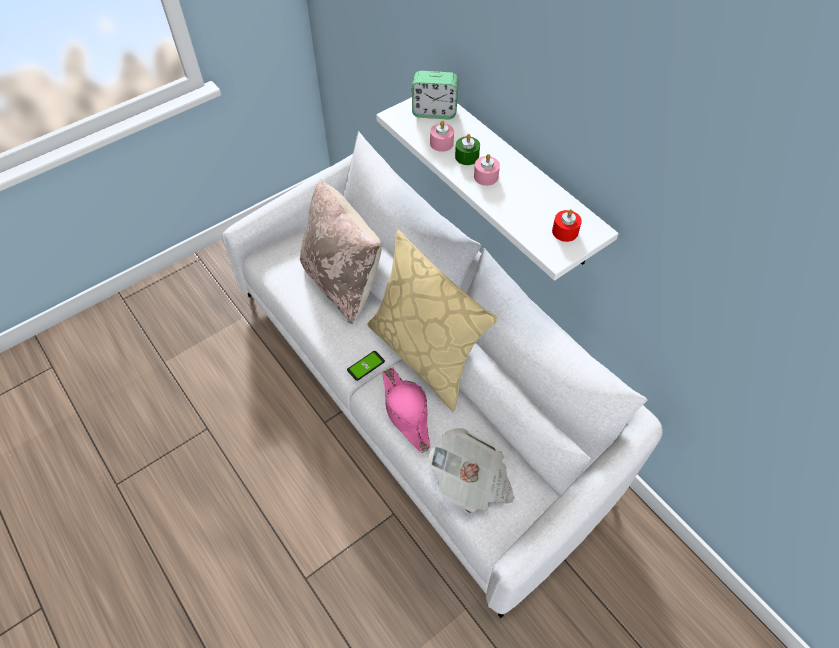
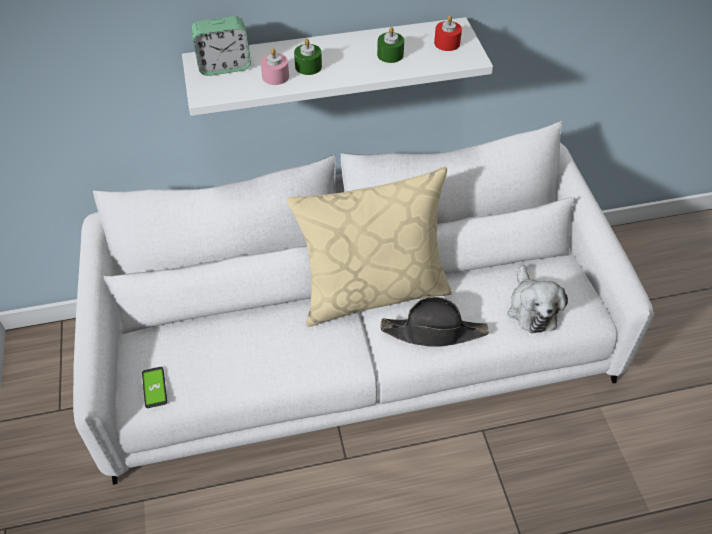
camera: 65 degrees left, 5 degrees down
(343, 282) = (233, 329): beige pillow -> none
(366, 366) = (358, 347): phone -> phone (154, 387)
(406, 412) = (434, 332): pink hat -> black hat
(434, 112) = (224, 66): alarm clock -> alarm clock turned 45 degrees clockwise
(472, 481) = (532, 308): newspaper -> plush toy
(486, 176) = (345, 64): pink candle -> none
(519, 199) = (390, 55): none -> green candle

